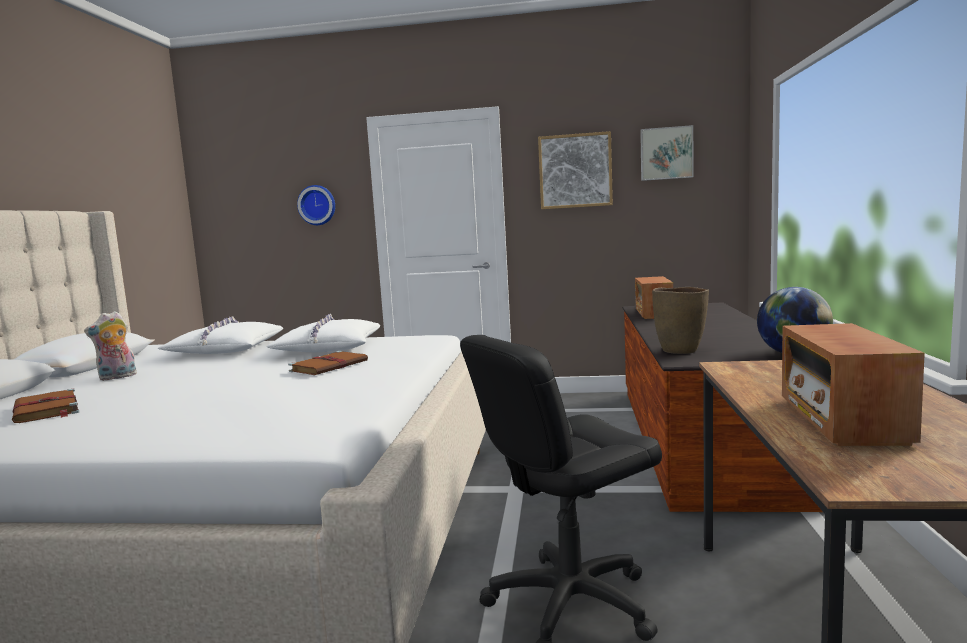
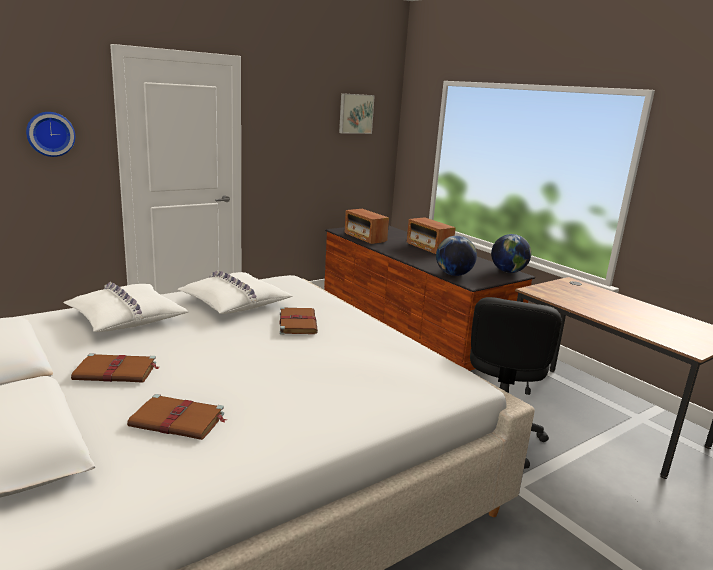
camera: 45 degrees left, 10 degrees up
(117, 377) = (117, 371): plush toy -> brown book
(575, 171) = (296, 121): picture -> none
(680, 351) = (453, 274): brown vase -> globe
(841, 420) = (634, 319): radio -> radio (428, 247)

